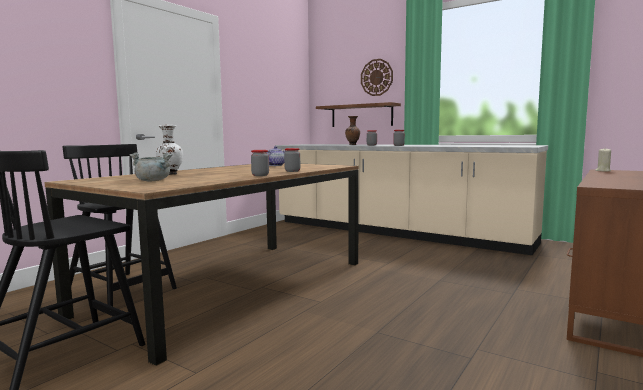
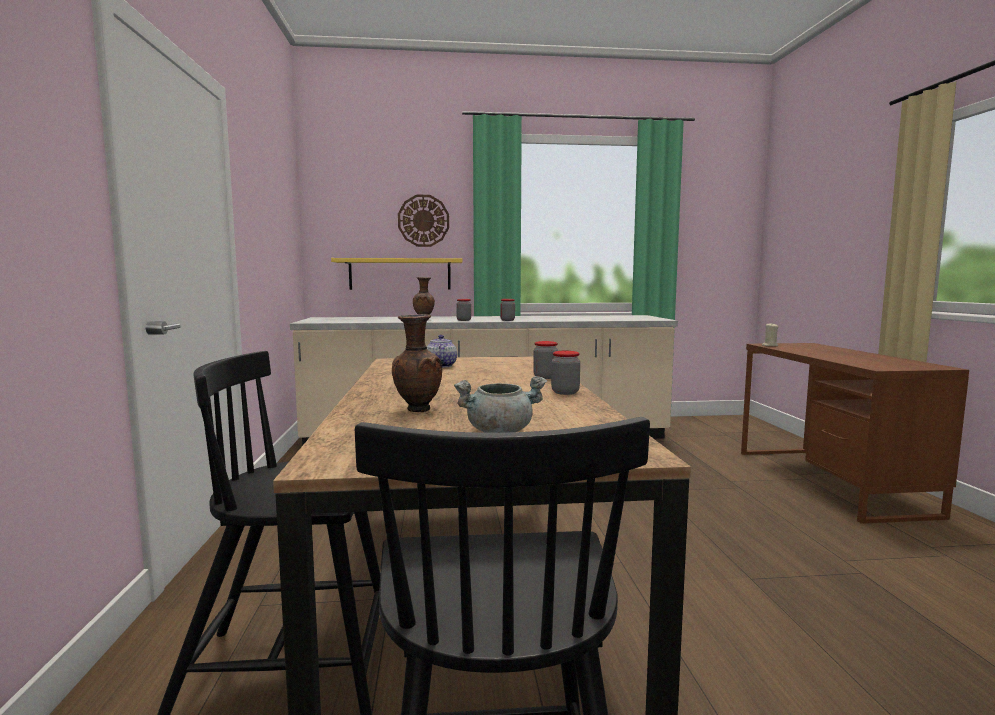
camera: 40 degrees left, 0 degrees up
(170, 174) = (416, 410): white vase -> brown vase
(361, 115) = (400, 274): brown shelf -> yellow shelf

